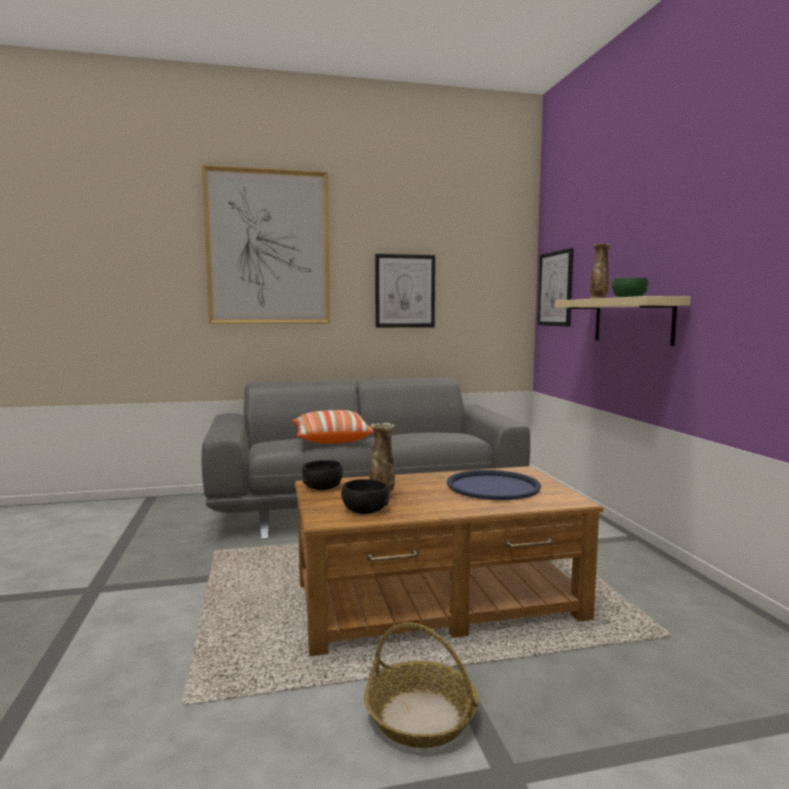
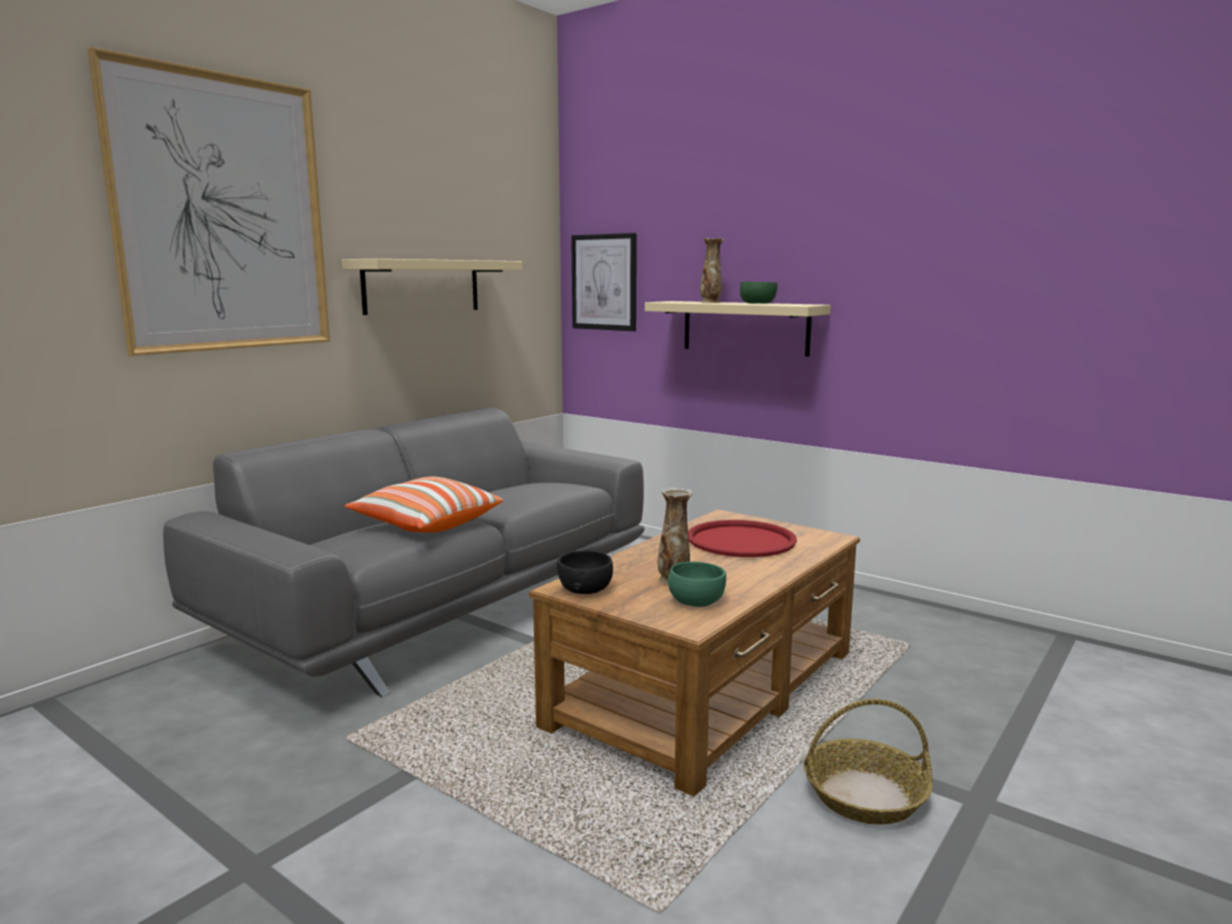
camera: 40 degrees left, 5 degrees up
(365, 510) = (696, 601): black bowl -> green bowl
(405, 291) = (422, 286): picture -> beige shelf
(493, 486) = (740, 540): blue tray -> red tray

